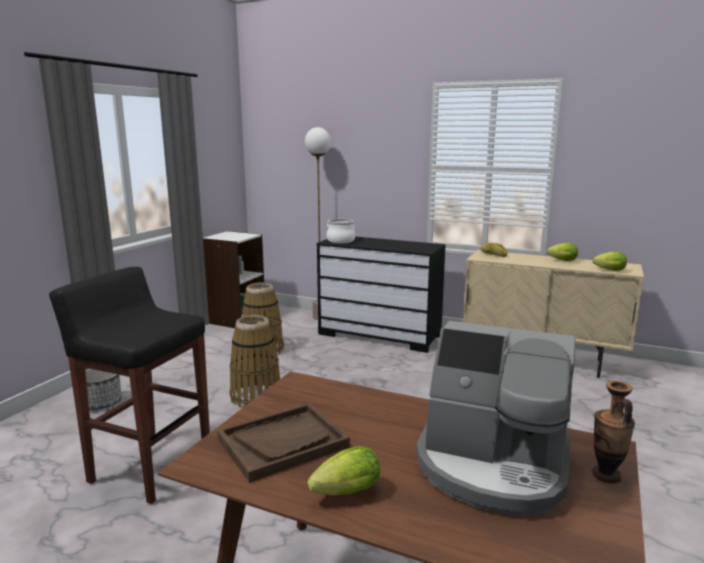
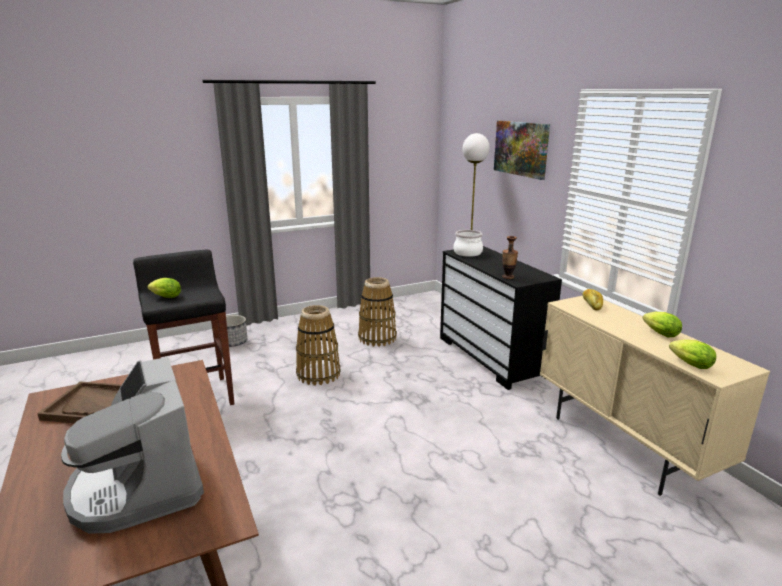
camera: 40 degrees right, 5 degrees up
(236, 319) = (398, 304): white bookcase -> none
(343, 494) = (50, 452): lettuce -> lettuce (164, 297)
(366, 139) = (521, 148): none -> picture
(606, 475) = (175, 539): vase -> vase (508, 277)

